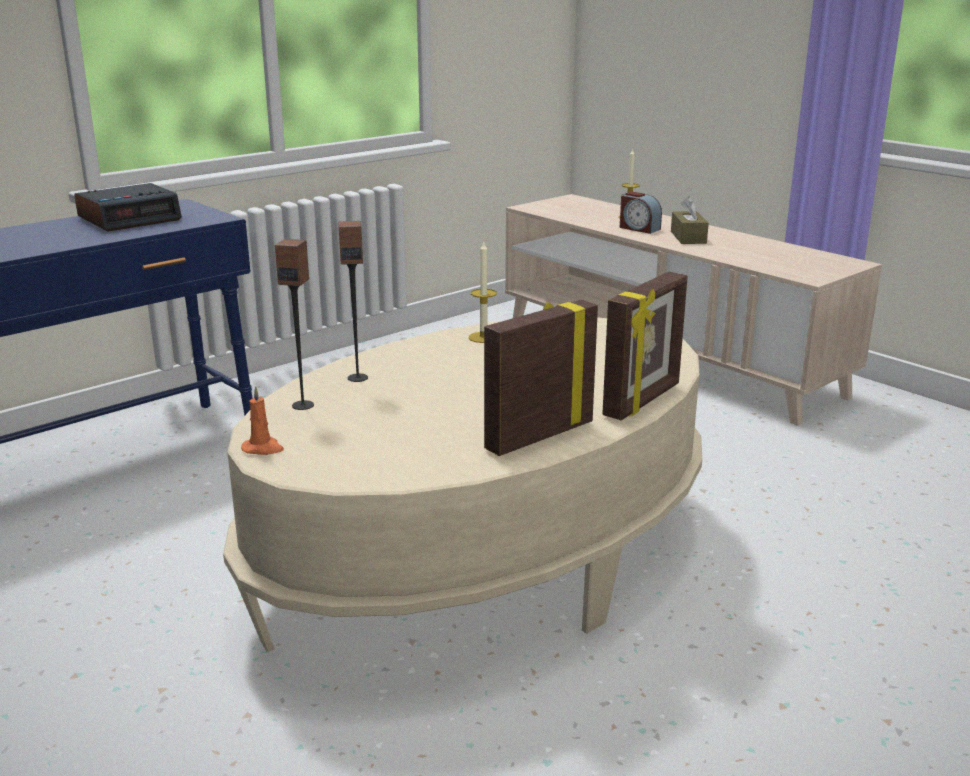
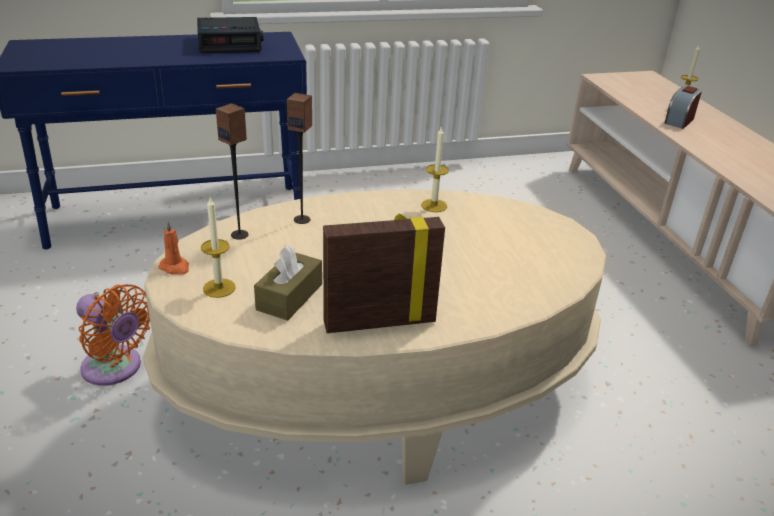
camera: 25 degrees right, 10 degrees up
(147, 642) = (115, 369): none -> orange fan
(337, 452) = (219, 288): none -> candle
(638, 228) = (679, 121): alarm clock -> alarm clock turned 60 degrees clockwise
(643, 401) = (502, 313): picture frame -> none
(688, 237) = (717, 141): brown tissue box -> brown tissue box (289, 297)

